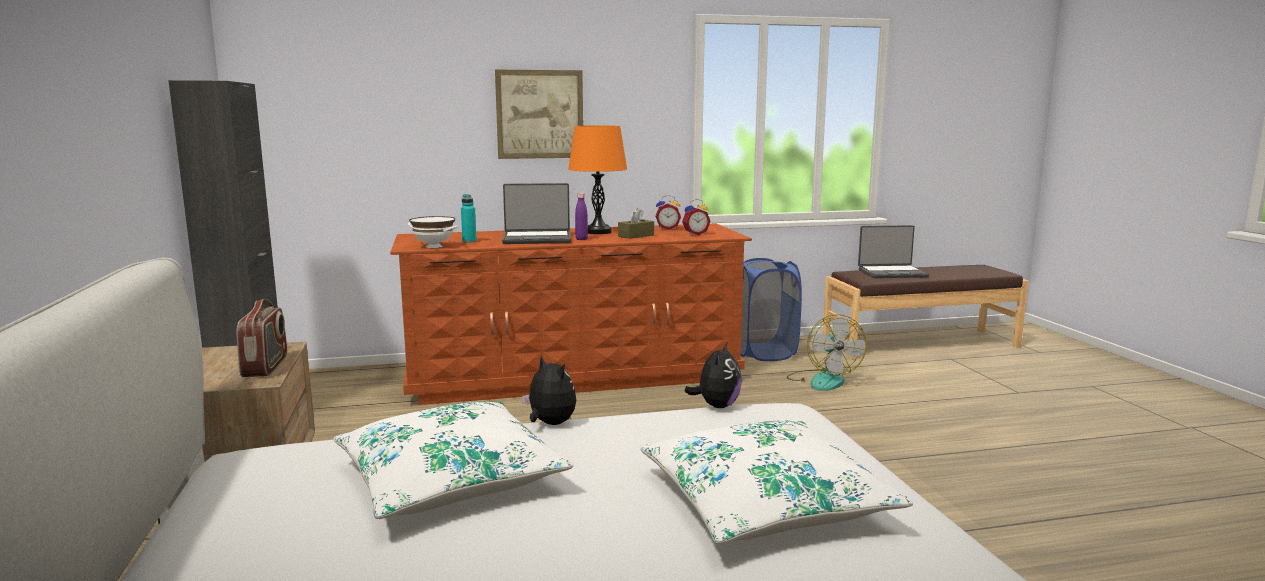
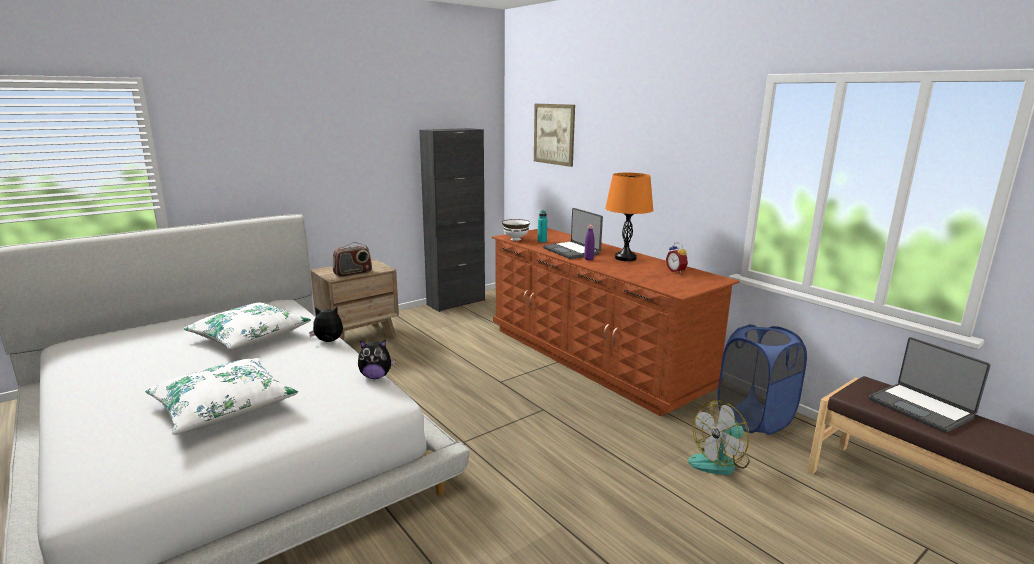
camera: 65 degrees right, 5 degrees up
(540, 114) = (639, 159): picture -> picture (554, 134)
(550, 424) = (328, 341): plush toy -> plush toy turned 120 degrees counterclockwise
(636, 236) = (626, 268): brown tissue box -> none
(695, 234) = (666, 281): alarm clock -> none

